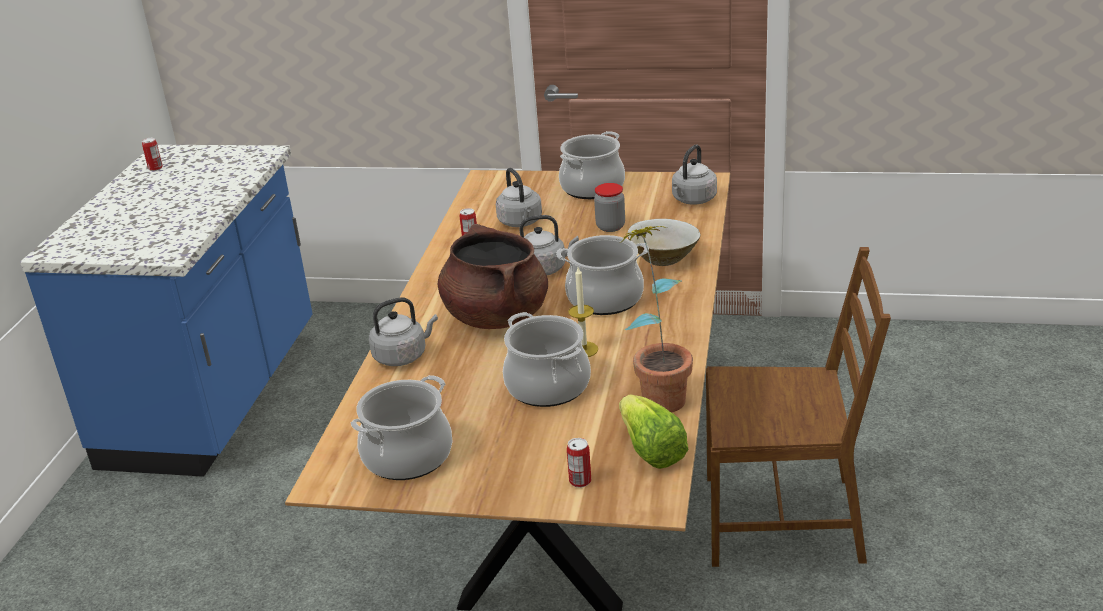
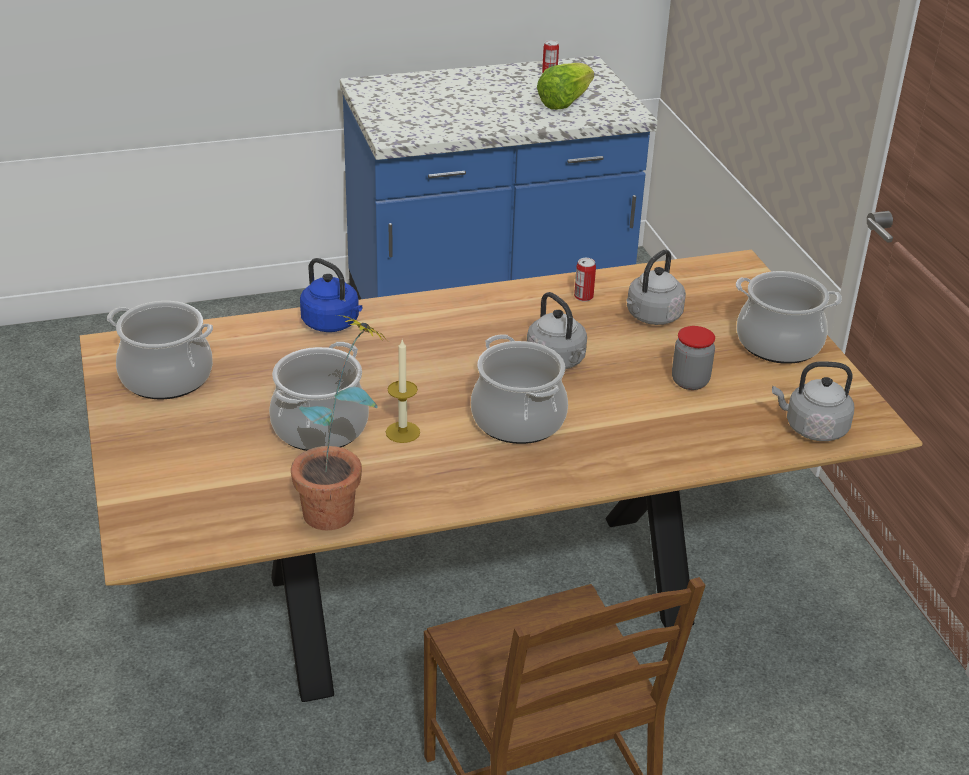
camera: 60 degrees right, 5 degrees up
(403, 356) = (333, 324): grey kettle -> blue kettle
(496, 316) = (437, 357): brown cooking pot -> none
(580, 481) = (161, 492): can -> none
(650, 450) = (230, 526): lettuce -> lettuce (564, 102)
(664, 258) = (641, 440): beige bowl -> none

